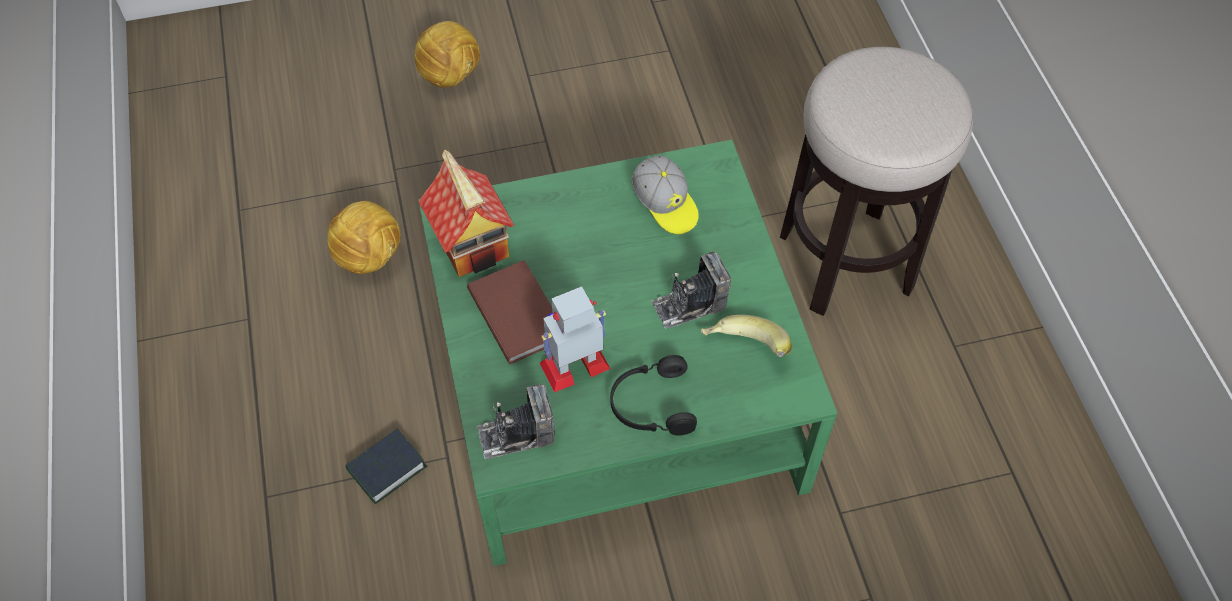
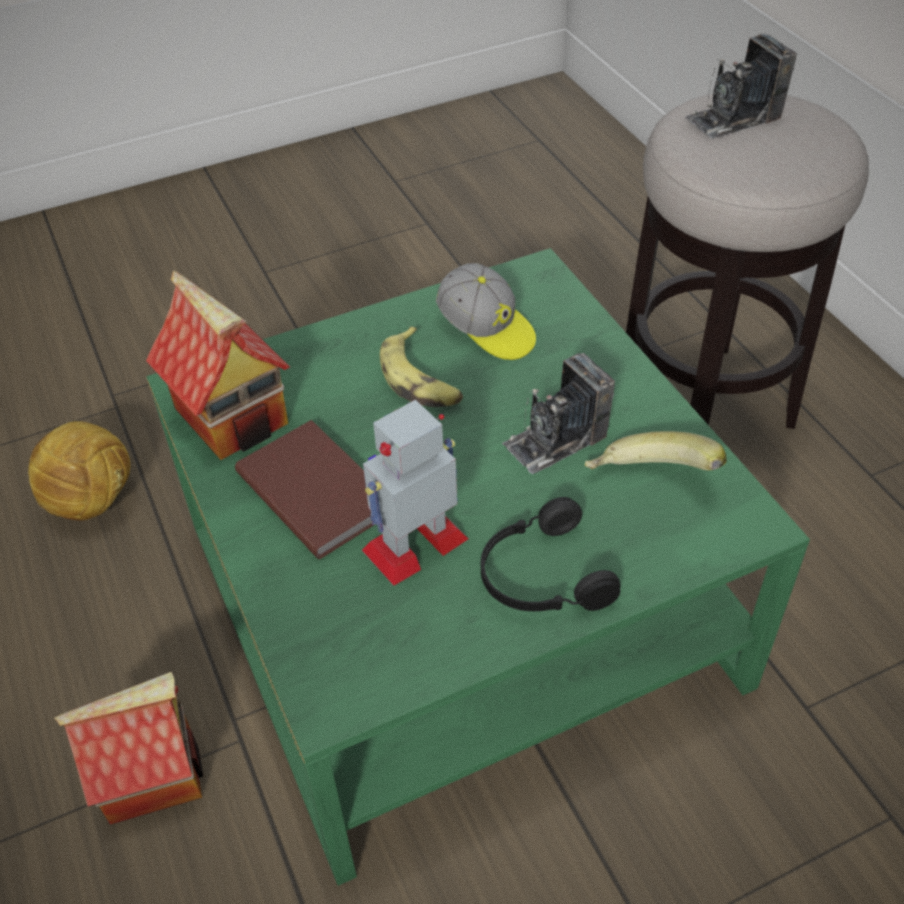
camera: 10 degrees left, 10 degrees down
(386, 468) = (153, 774): book -> toy house
(451, 76) = (169, 286): football -> none
(516, 434) = (349, 656): camera -> camera (734, 118)
(608, 238) = (421, 380): none -> banana

